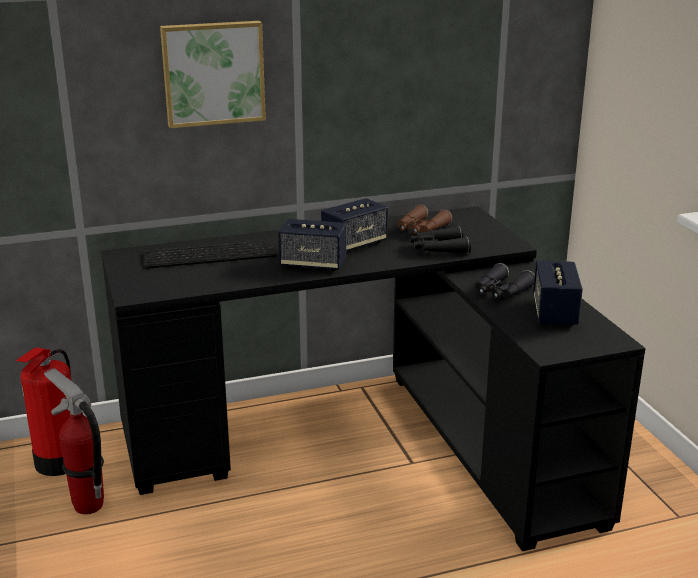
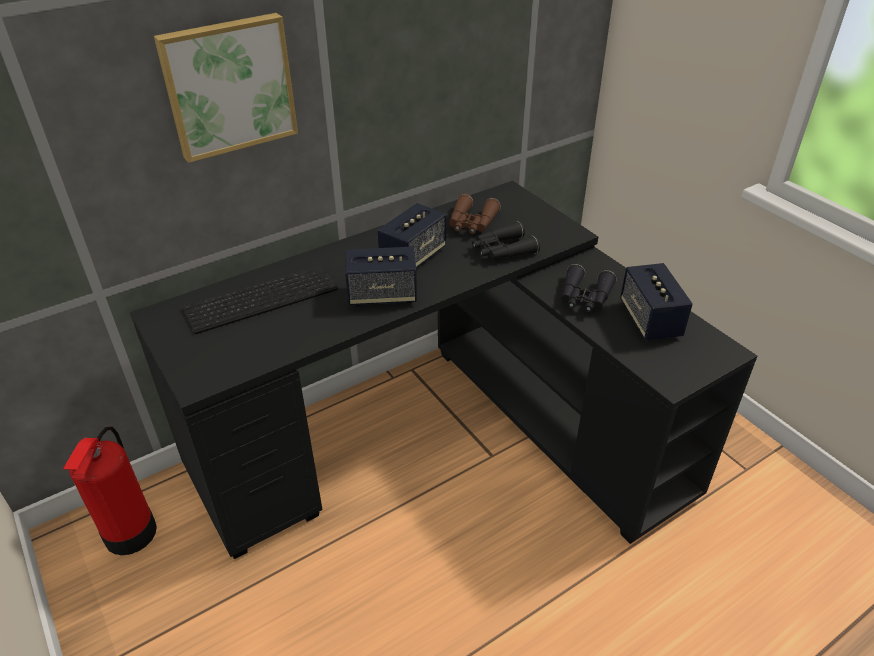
camera: 15 degrees left, 15 degrees up
(88, 505) = (182, 586): fire extinguisher -> none

